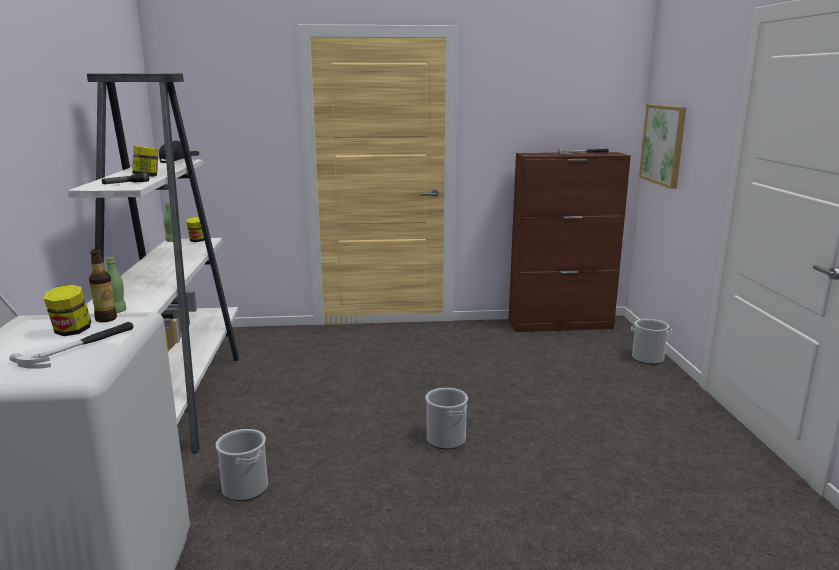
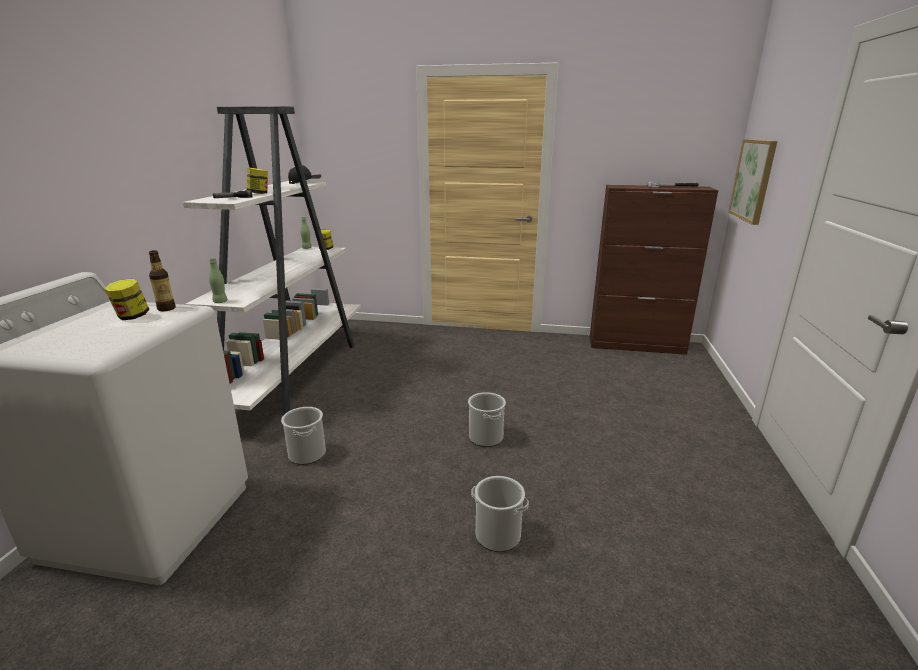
camera: 15 degrees right, 5 degrees up
(80, 347) = (123, 331): hammer -> none
(647, 358) = (709, 386): bucket -> bucket (498, 535)

